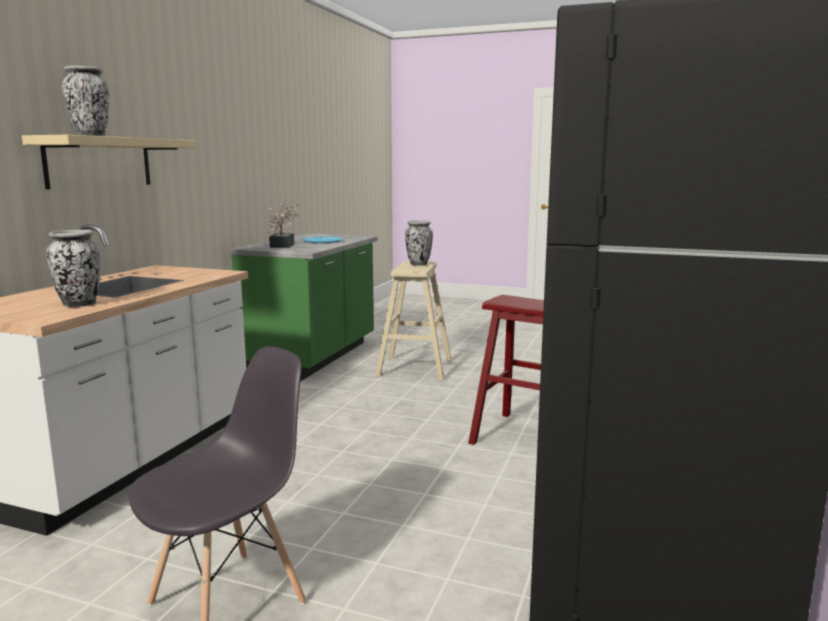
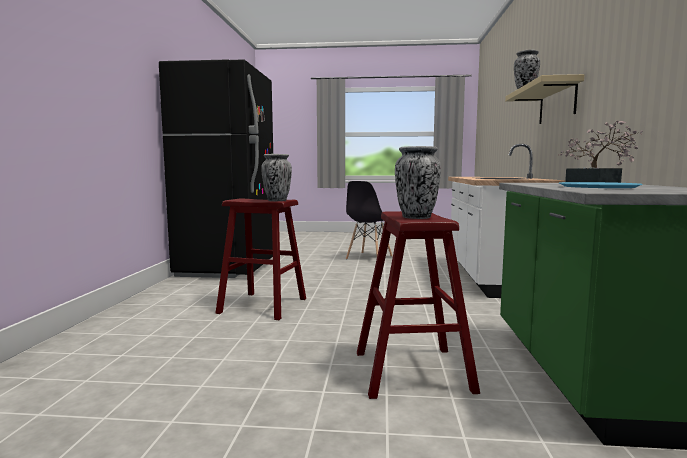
camera: 165 degrees right, 5 degrees down
(79, 304) = (471, 177): vase -> vase (277, 200)
(414, 368) = (412, 371): beige stool -> red stool

